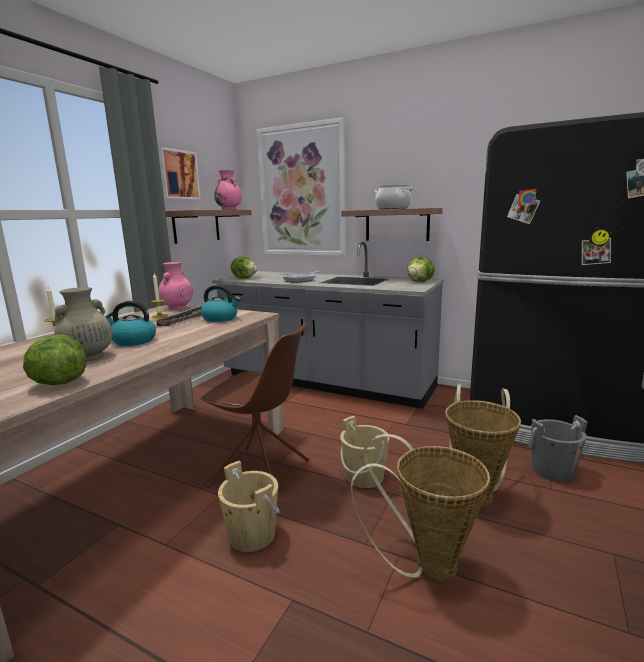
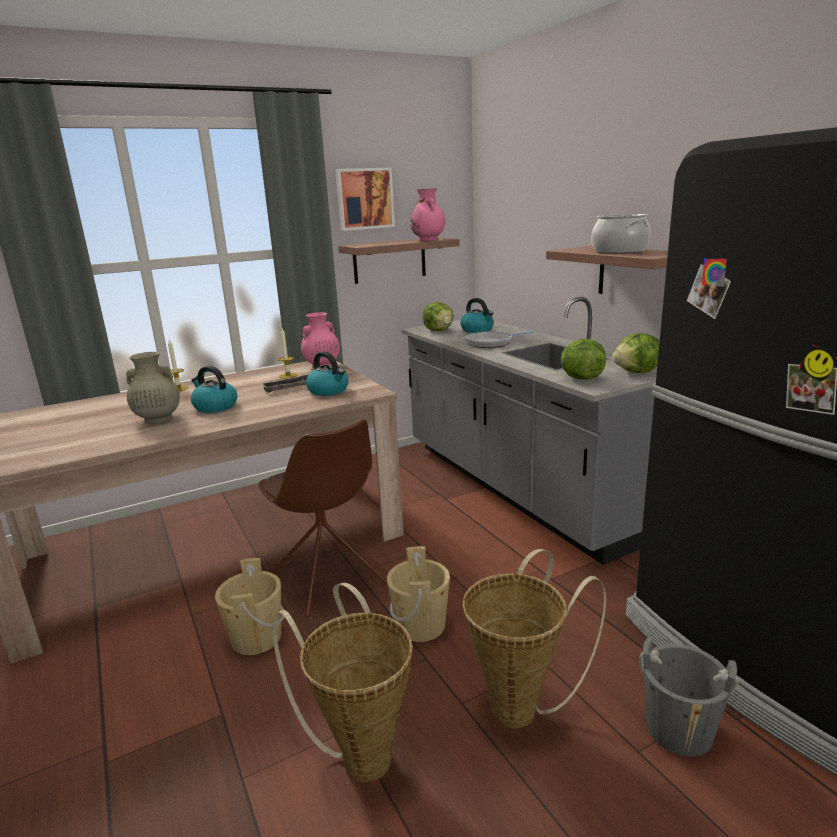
camera: 35 degrees right, 5 degrees up
(59, 383) = (100, 443): lettuce -> lettuce (580, 378)
(272, 276) = (477, 330): none -> kettle
(302, 191) = (531, 213): picture -> none

